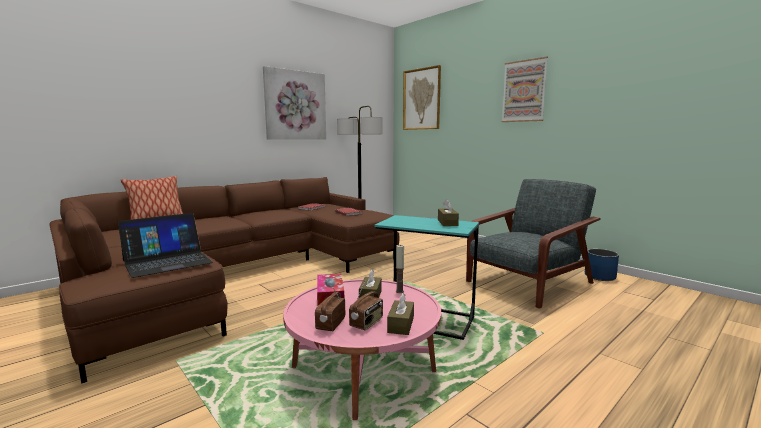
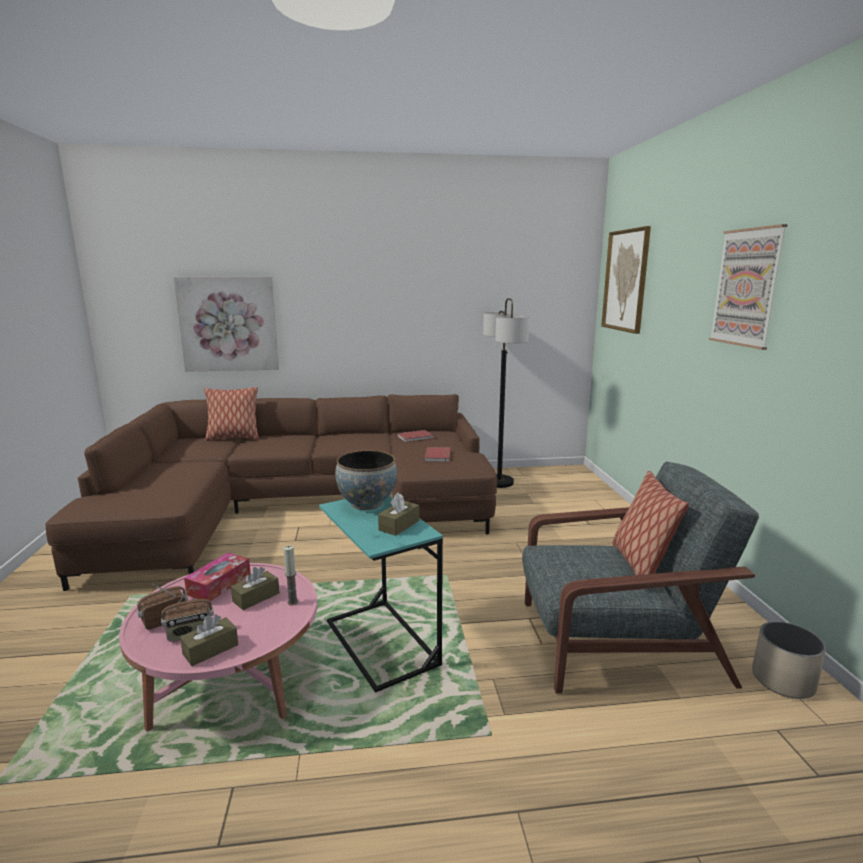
camera: 35 degrees right, 5 degrees up
(167, 261) = (154, 495): laptop -> none
(295, 105) = (423, 296): picture -> picture (228, 324)
(403, 219) = (367, 504): none -> bowl
(536, 233) = (640, 565): none -> pillow
(600, 277) = (783, 681): blue planter -> beige planter

